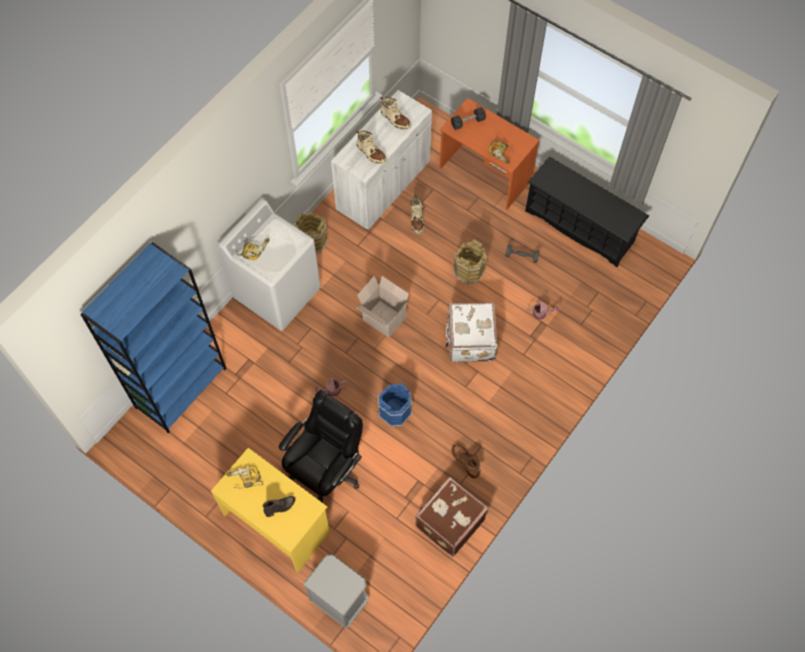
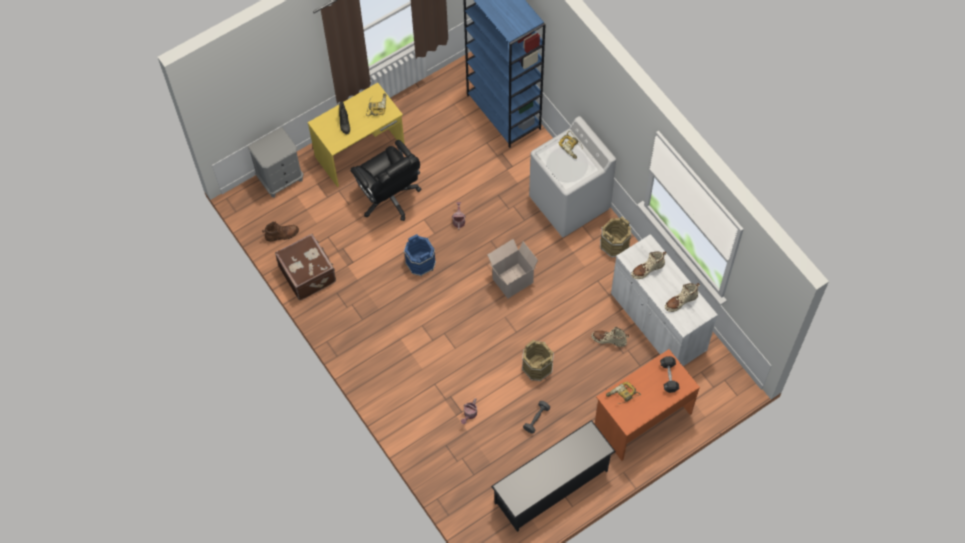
camera: 110 degrees right, 0 degrees up
(465, 462) = (354, 303): brown boot -> brown boot (282, 234)
(470, 340) = (465, 344): white suitcase -> none

